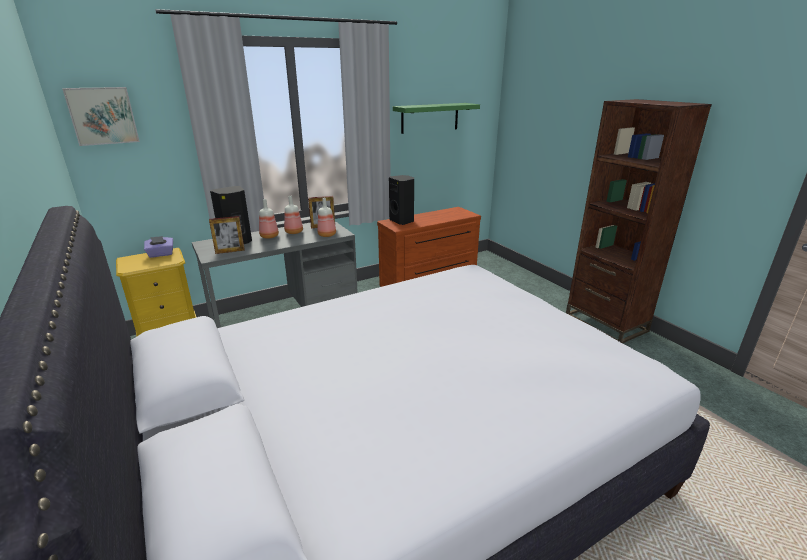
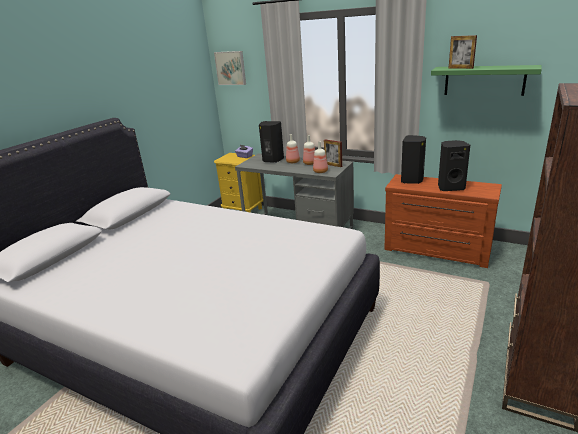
camera: 60 degrees right, 0 degrees up
(230, 251) = (258, 164): picture frame -> picture frame (460, 68)
(439, 217) = (450, 187): none -> black speaker

